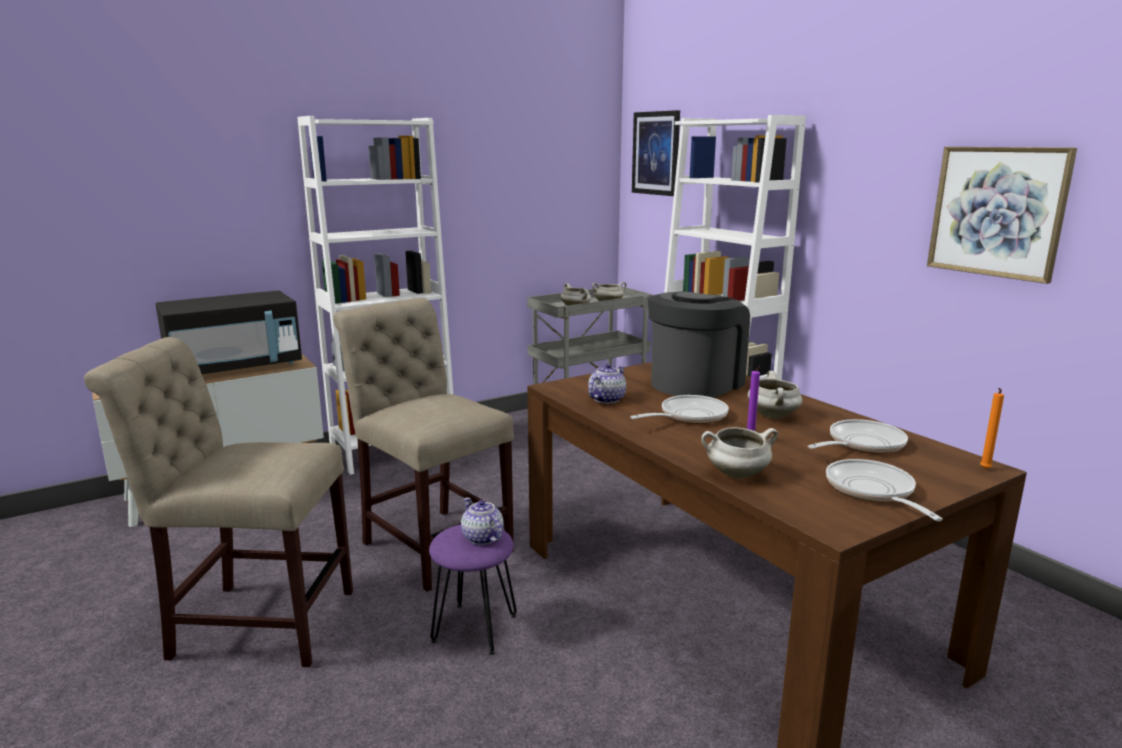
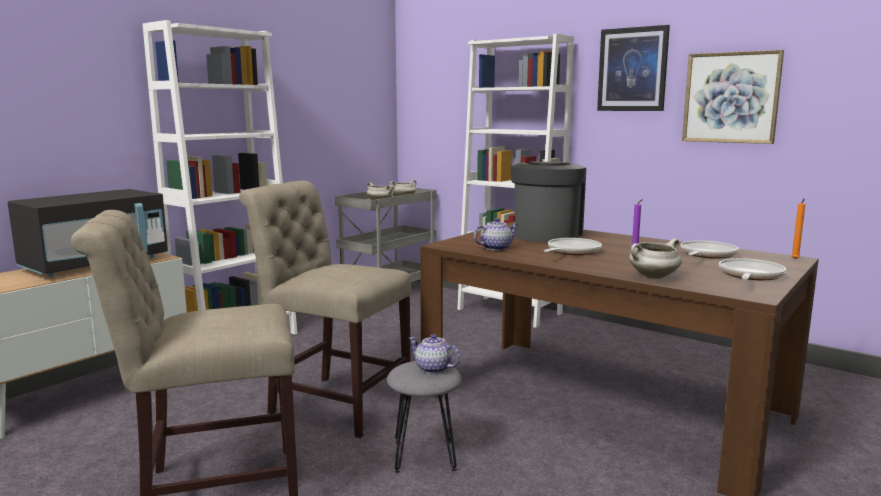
camera: 20 degrees left, 5 degrees down
(474, 628) = (423, 456): purple stool -> grey stool
(606, 399) = (496, 248): teapot -> teapot turned 45 degrees clockwise
(656, 153) = (433, 73): picture -> picture (632, 69)
(774, 416) = (629, 247): white cooking pot -> none
(873, 491) = (749, 276): frying pan -> frying pan turned 60 degrees clockwise

